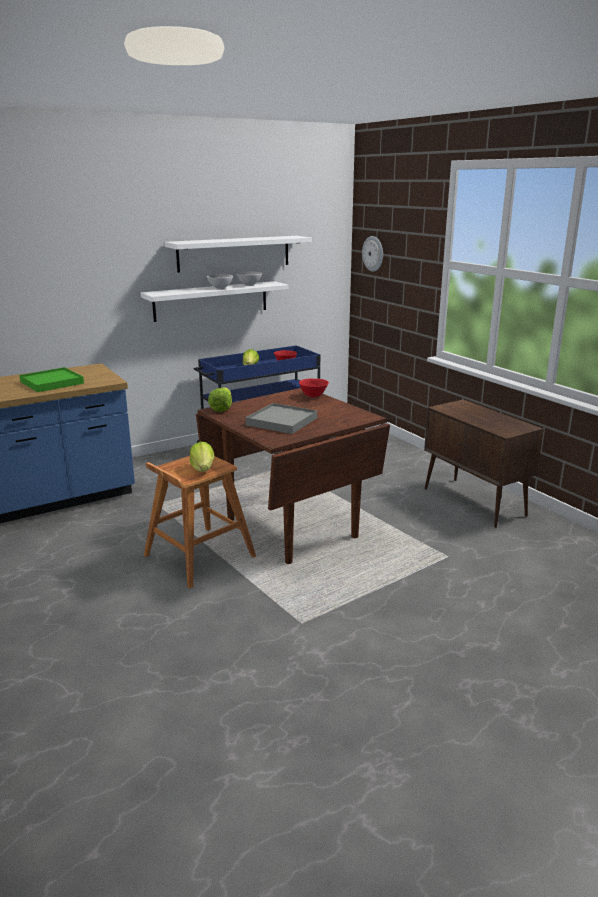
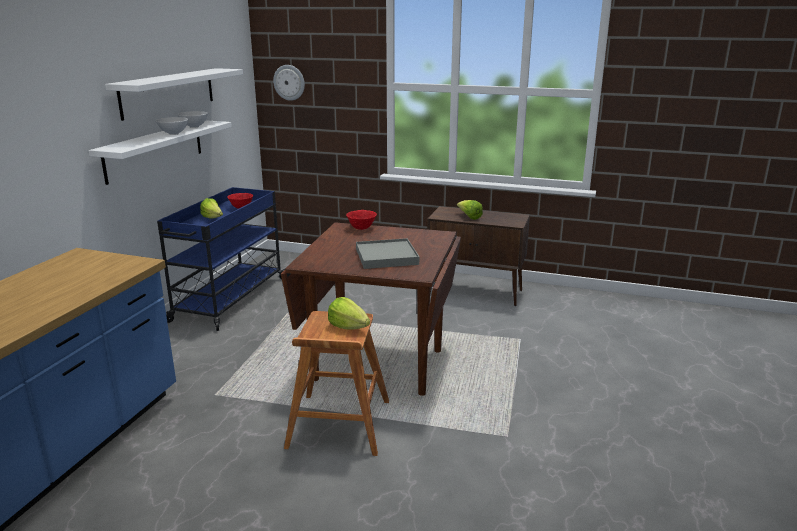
camera: 40 degrees left, 0 degrees up
(51, 382) = (65, 284): green tray -> none
(221, 408) = (306, 260): lettuce -> lettuce (469, 217)

